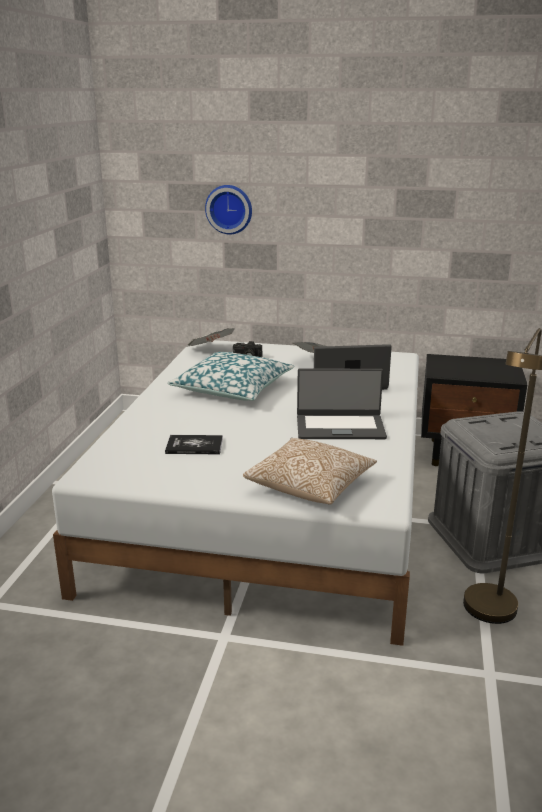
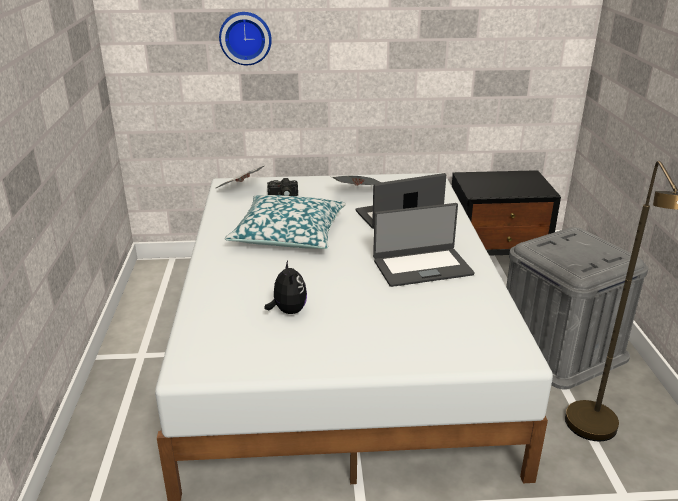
camera: 15 degrees left, 5 degrees up
(194, 446) = (288, 311): book -> plush toy
(310, 486) = (434, 342): pillow -> none

